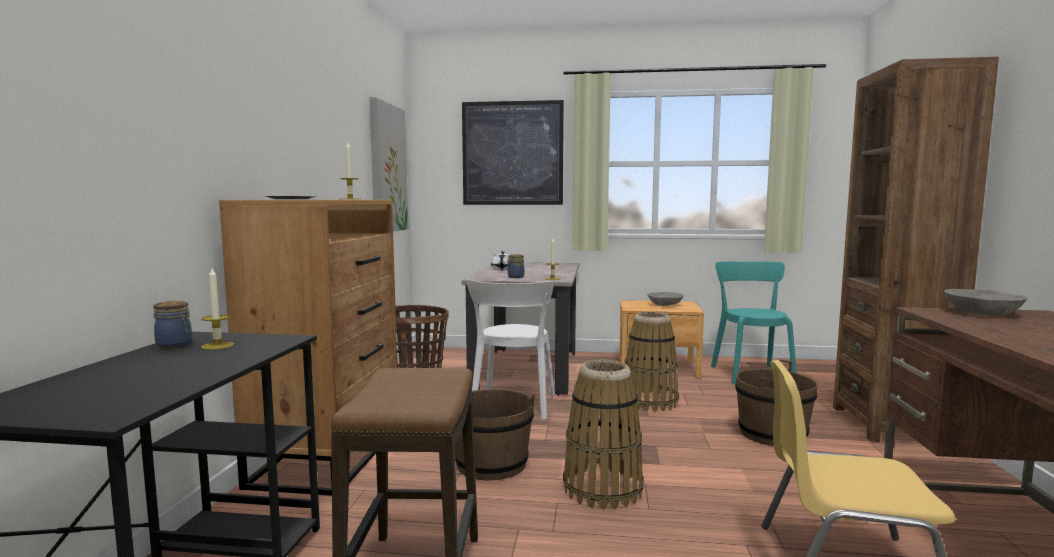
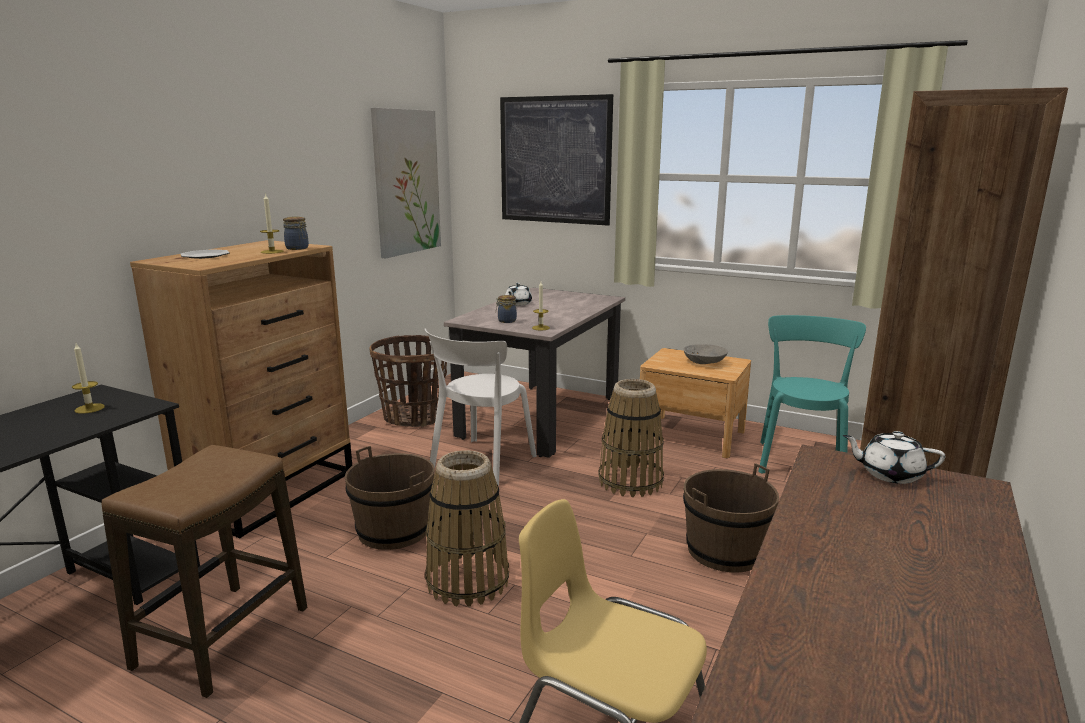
camera: 20 degrees right, 10 degrees up
(175, 345) = (64, 403): jar -> jar (298, 248)
(981, 313) = (889, 474): grey bowl -> white teapot

